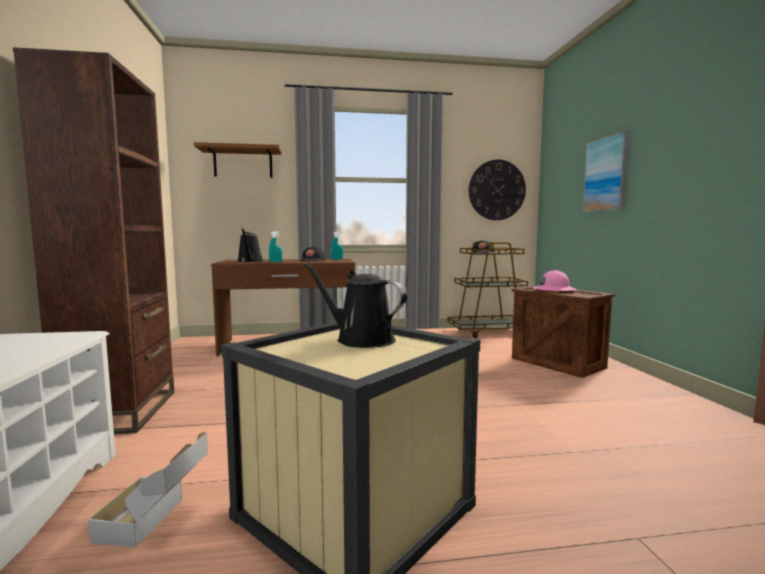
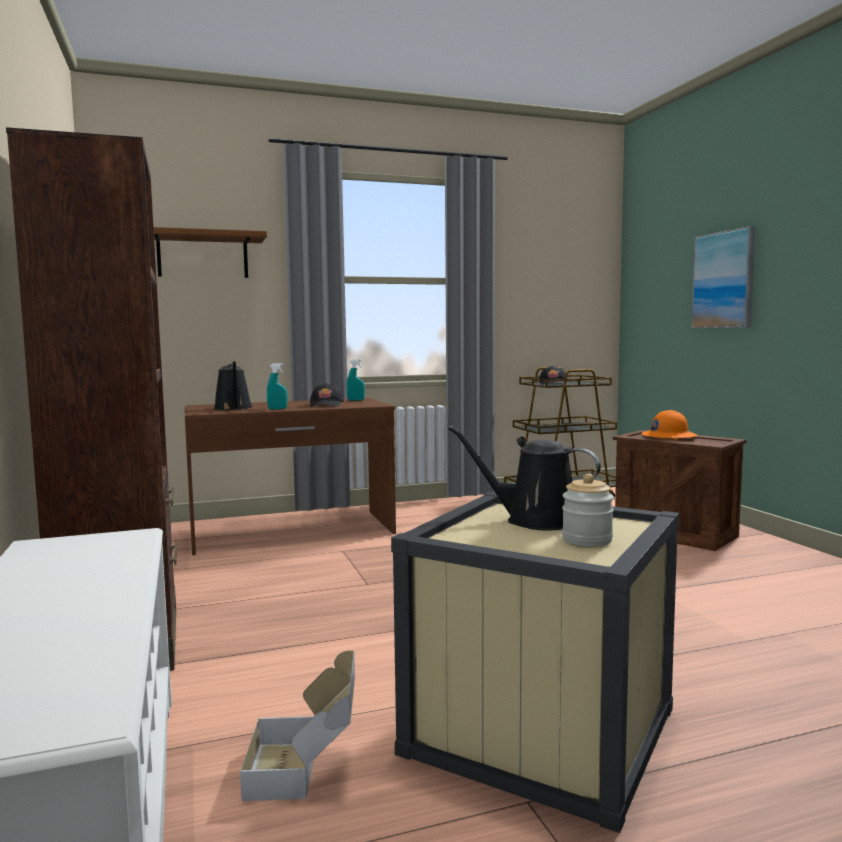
camera: 10 degrees left, 0 degrees up
(380, 356) = (587, 540): none -> jar
(496, 190) = (566, 294): wall clock -> none
(554, 290) = (668, 436): pink hard hat -> orange hard hat

